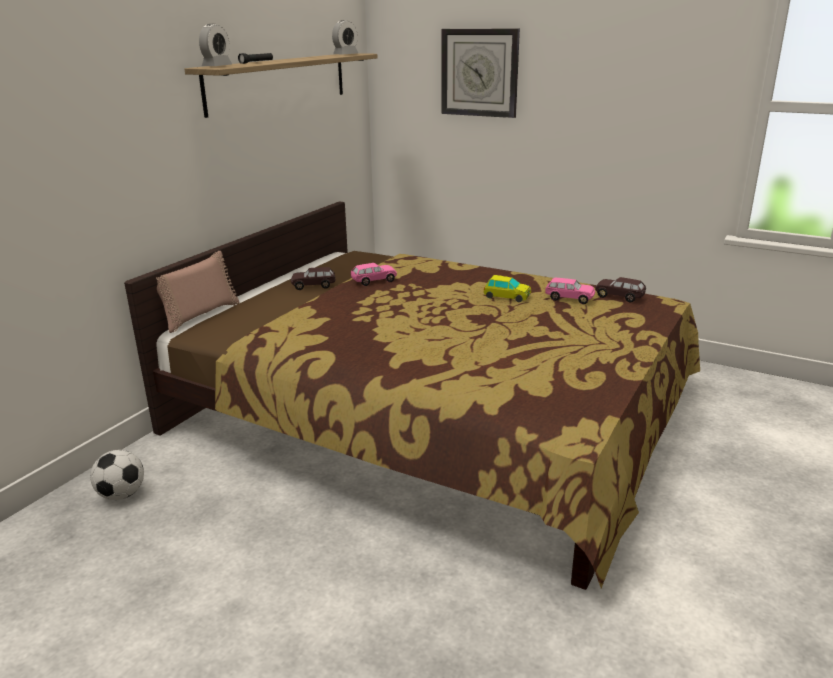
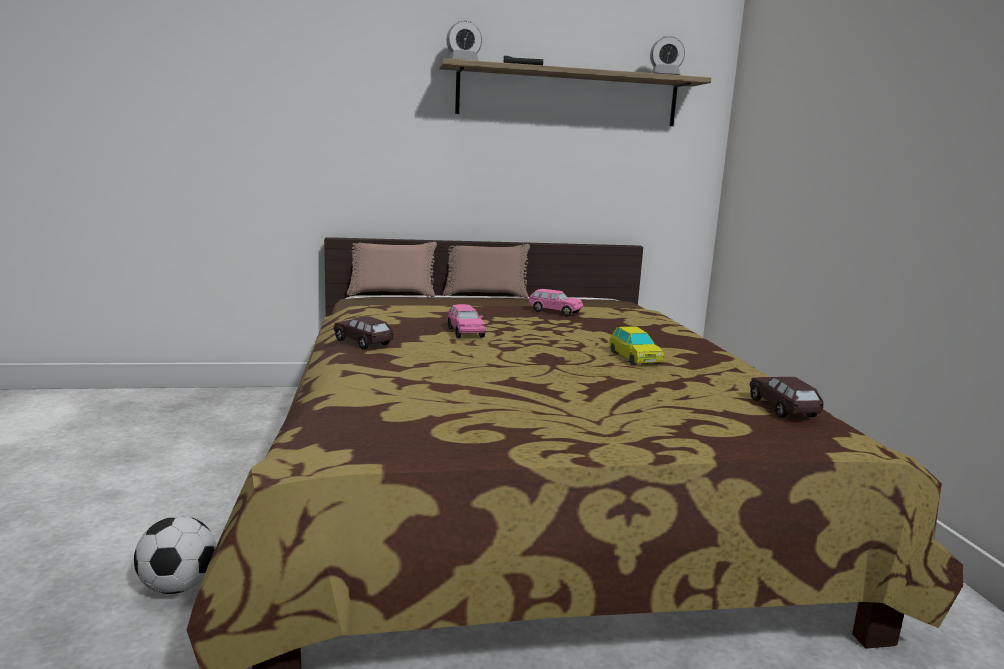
camera: 50 degrees right, 10 degrees down
(122, 494) = (236, 406): football -> football (178, 586)
(264, 285) = (485, 295): none -> beige pillow
(313, 286) = (511, 304): brown toy car -> brown toy car (363, 343)
(479, 72) = (818, 94): wall clock -> none
(569, 298) = (702, 384): pink toy car -> pink toy car (465, 332)

